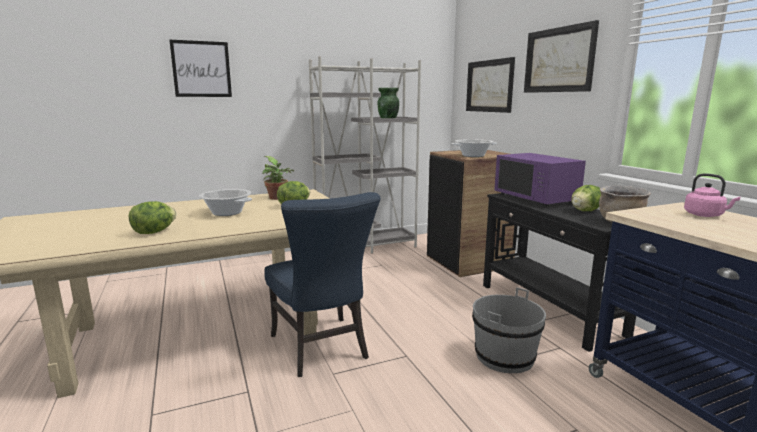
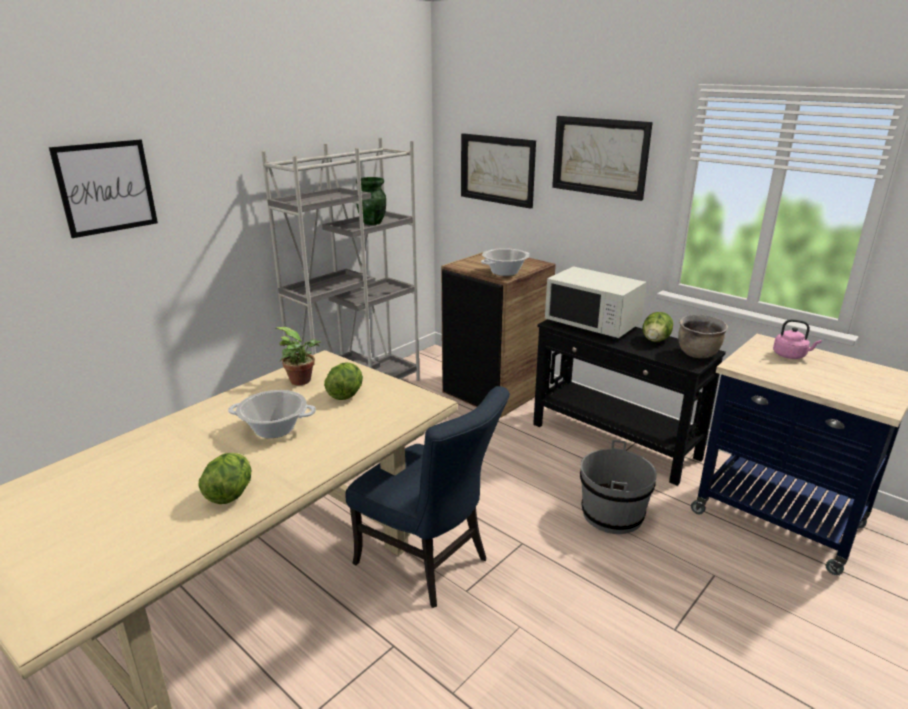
camera: 25 degrees left, 10 degrees up
(535, 198) = (592, 324): purple microwave -> white microwave

